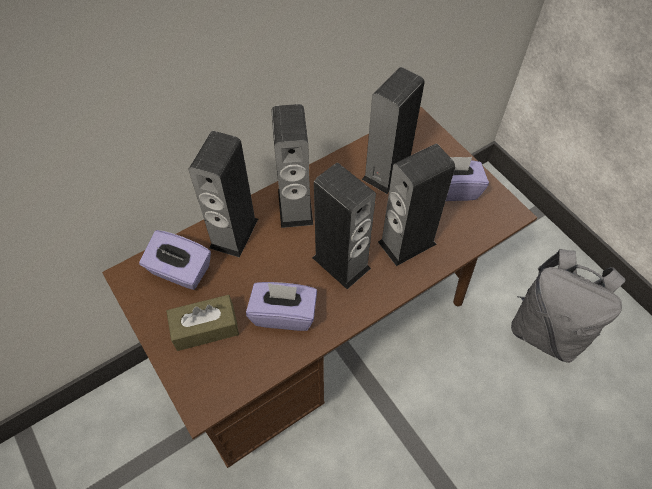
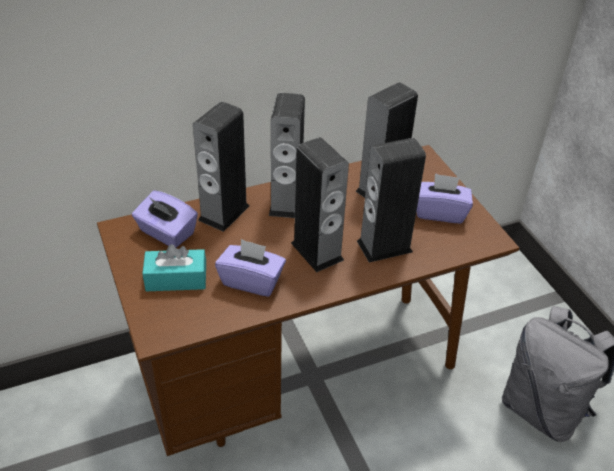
camera: 10 degrees right, 15 degrees down
(205, 328) = (176, 279): brown tissue box -> turquoise tissue box

